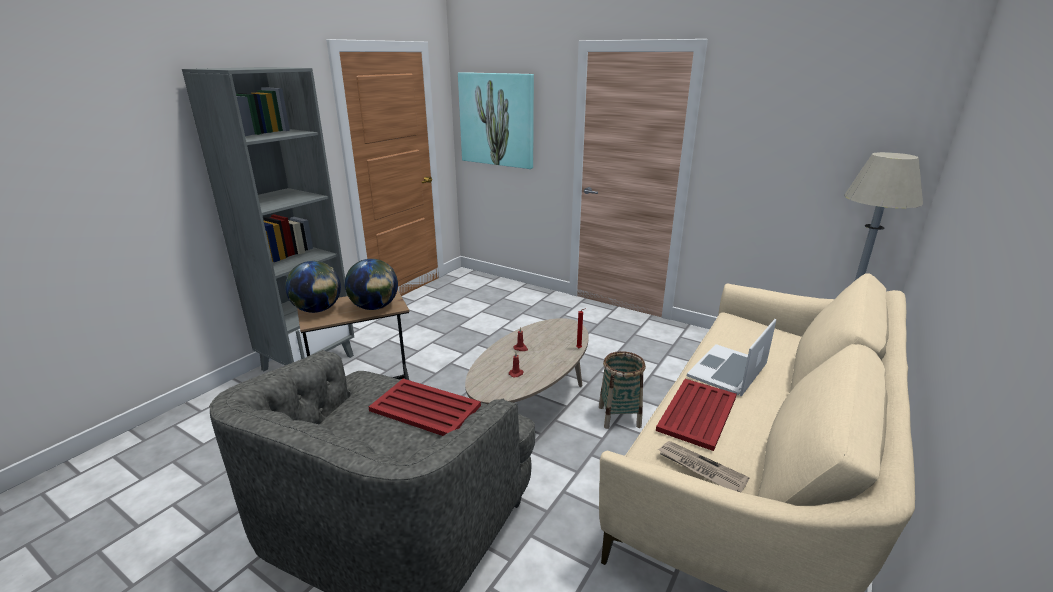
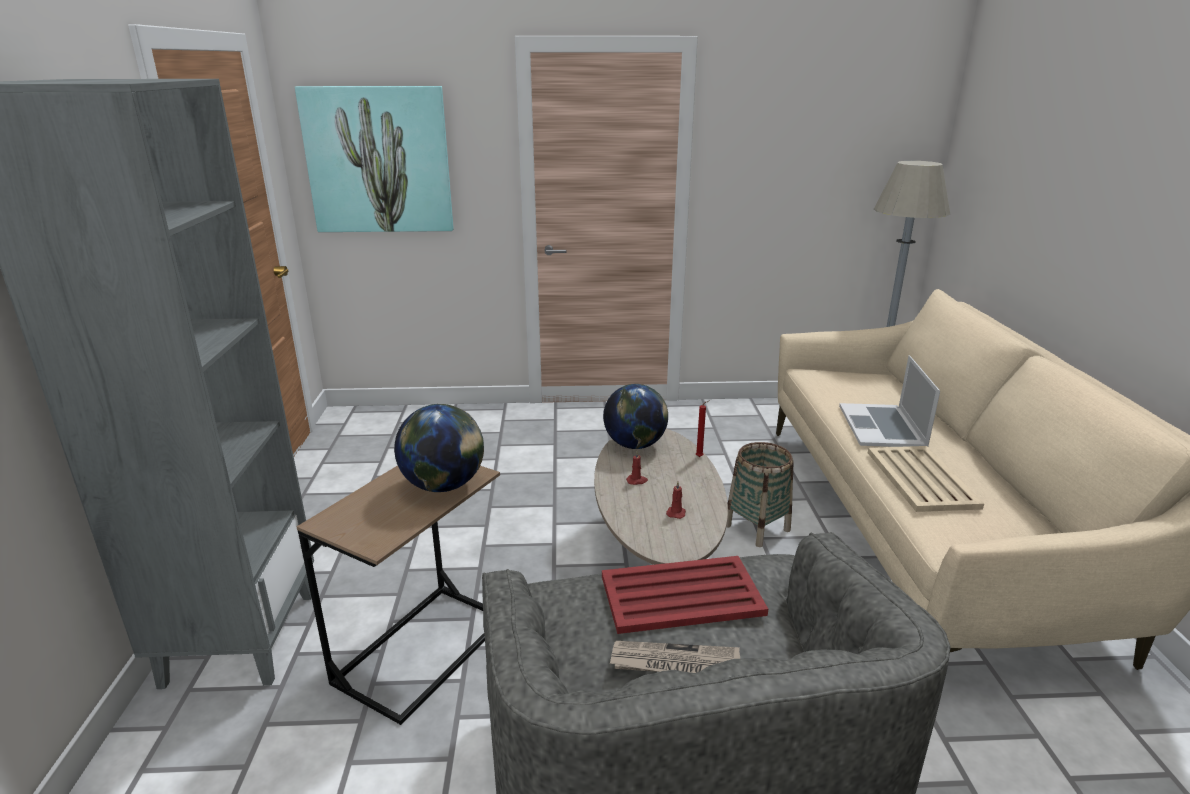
camera: 35 degrees left, 0 degrees up
(318, 310) = (354, 521): globe -> globe (635, 445)
(698, 413) = (921, 478): red tray -> beige tray
(700, 468) = (996, 531): newspaper -> newspaper (675, 664)

